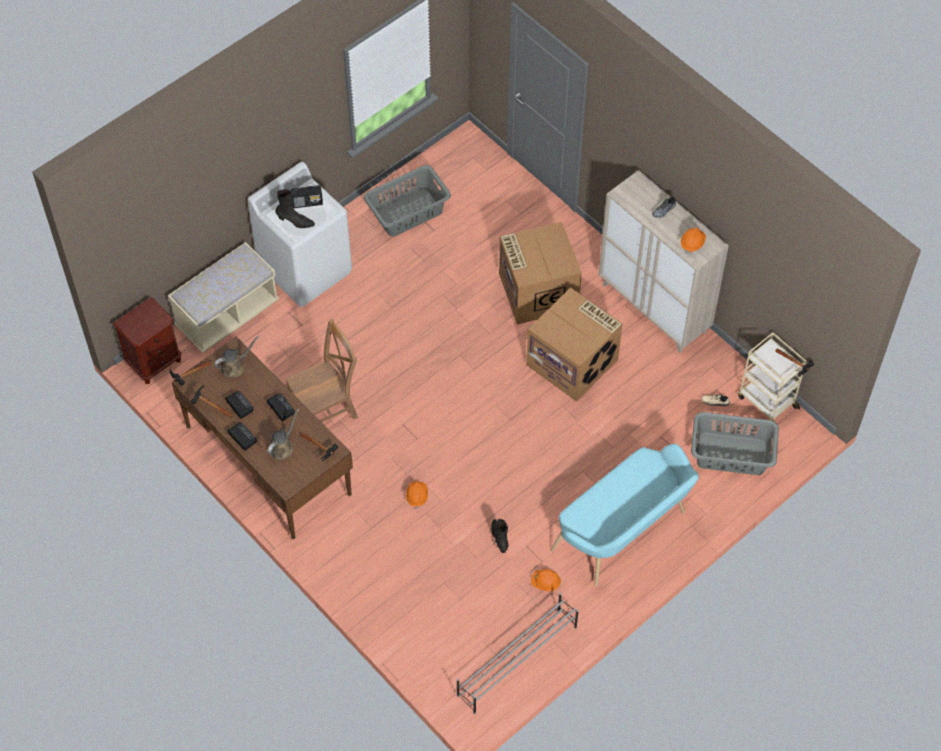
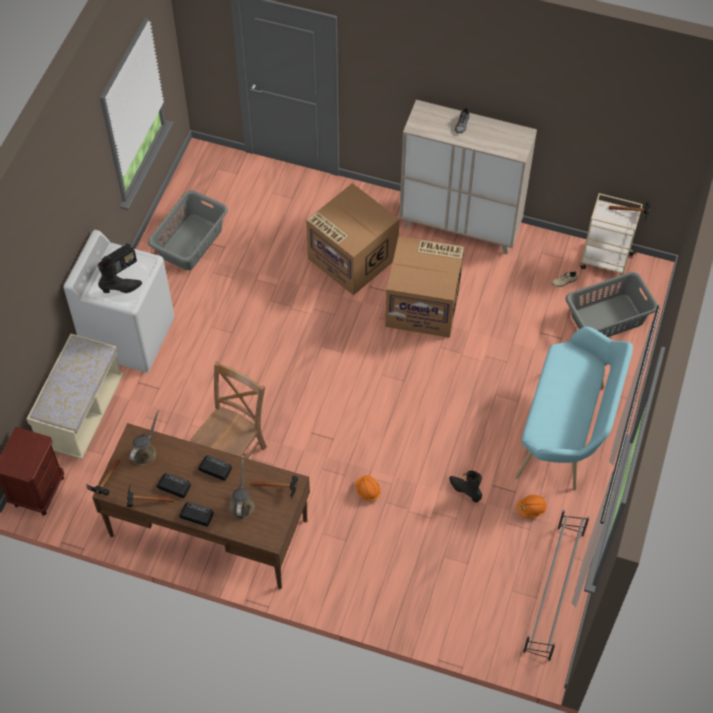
camera: 30 degrees left, 0 degrees up
(692, 243) = (506, 141): orange hard hat -> none

